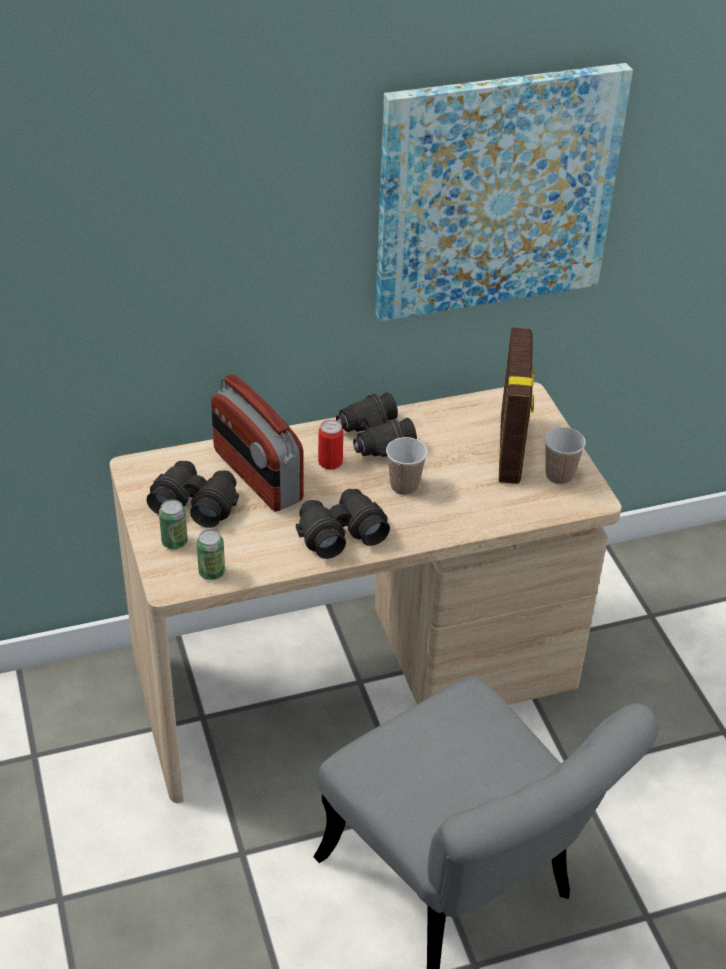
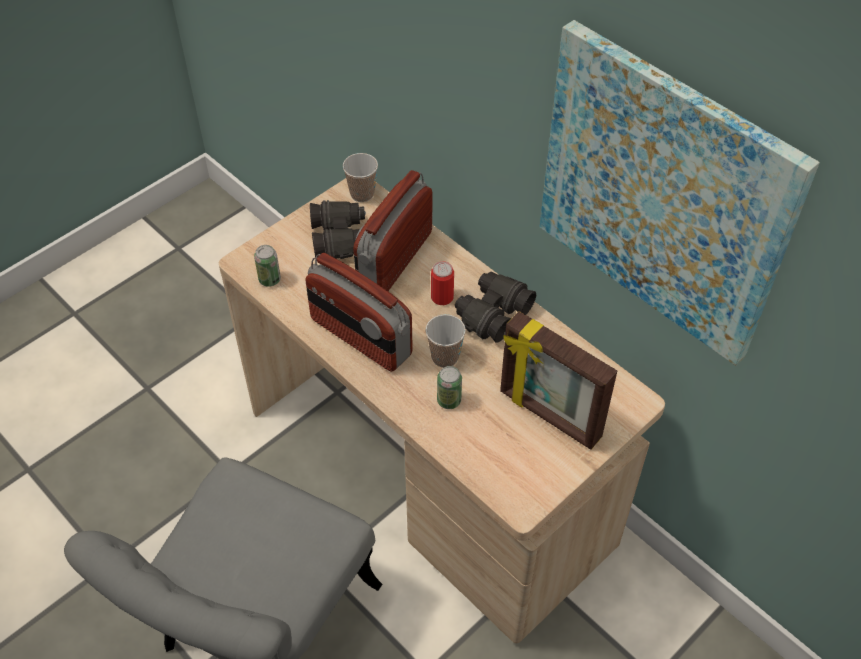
camera: 65 degrees right, 10 degrees up
(174, 542) = (290, 245): can -> can (449, 400)
(340, 532) = (360, 337): black binoculars -> radio
(511, 449) = (549, 416): picture frame -> picture frame turned 60 degrees clockwise
(559, 475) = (536, 466): cup -> cup (362, 194)

